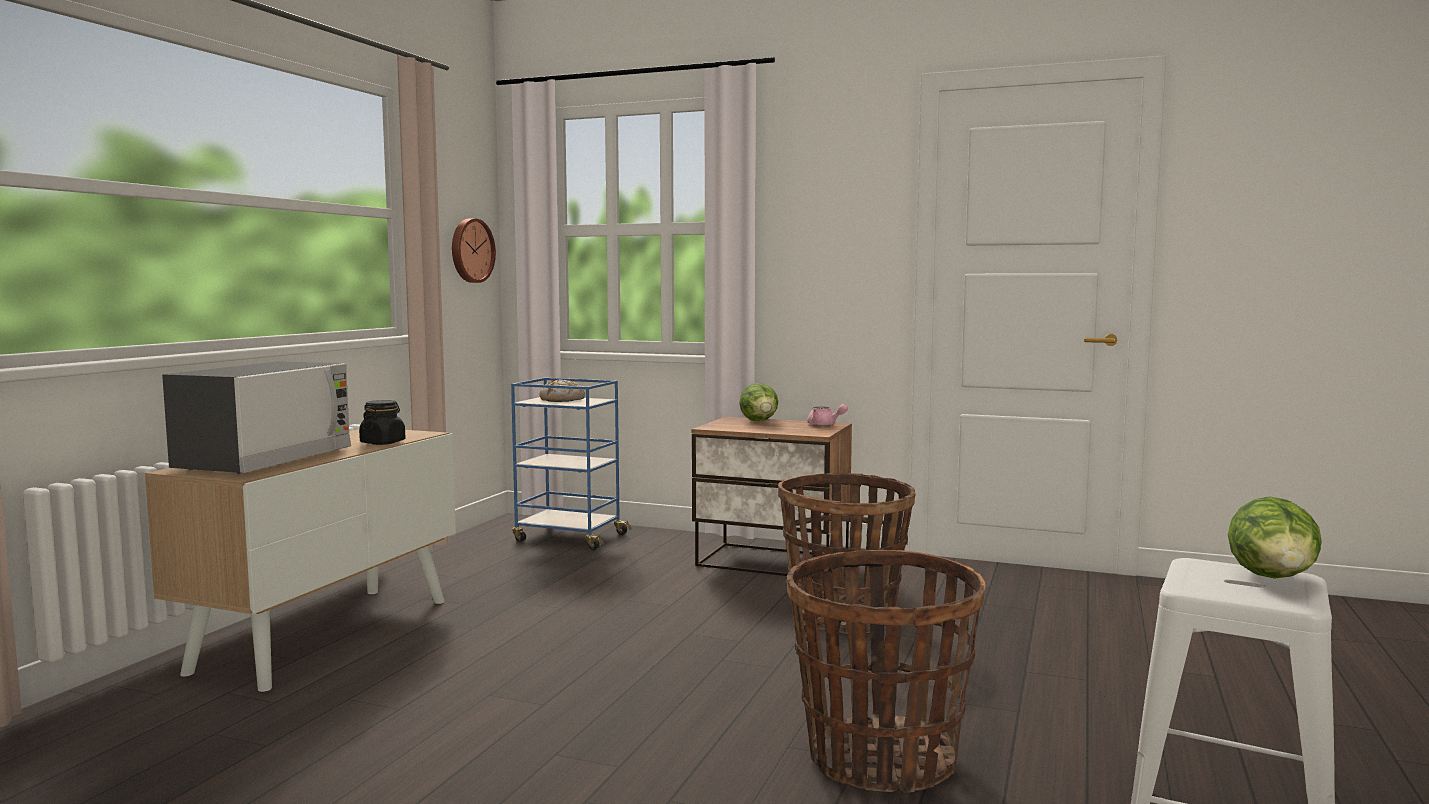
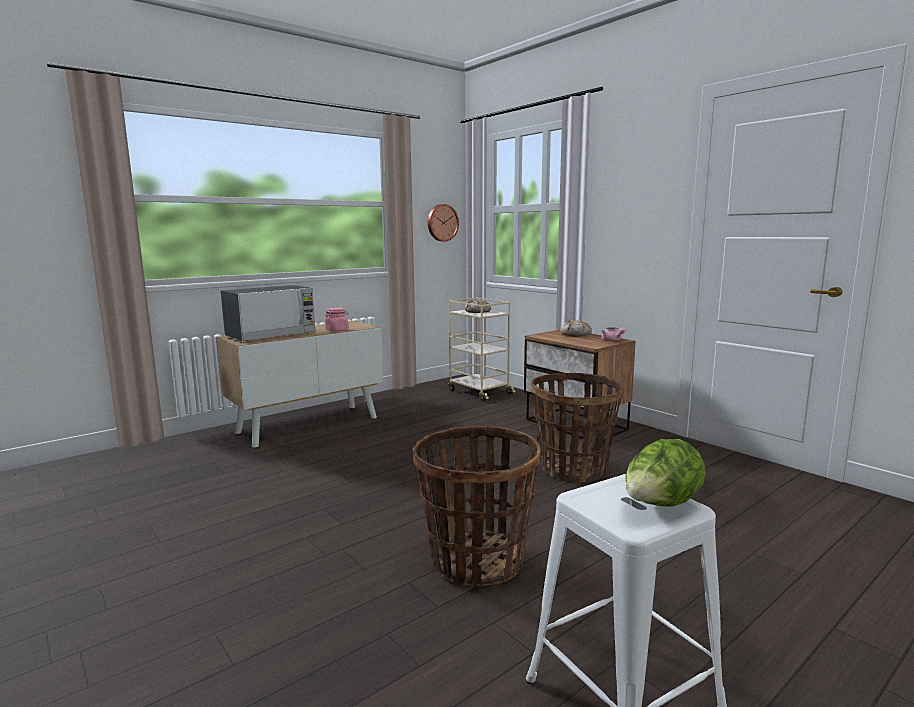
camera: 30 degrees right, 5 degrees up
(383, 442) = (337, 330): black jar -> pink jar
(569, 537) = (479, 392): blue cart -> beige cart
(760, 422) = (575, 334): lettuce -> bread

